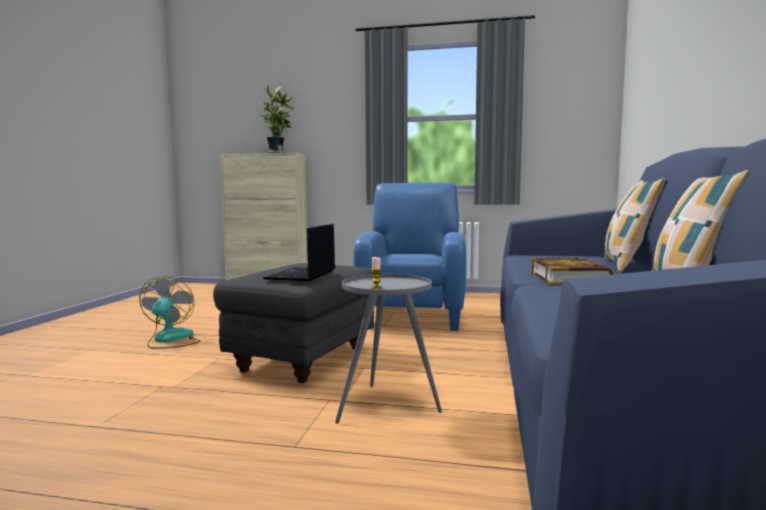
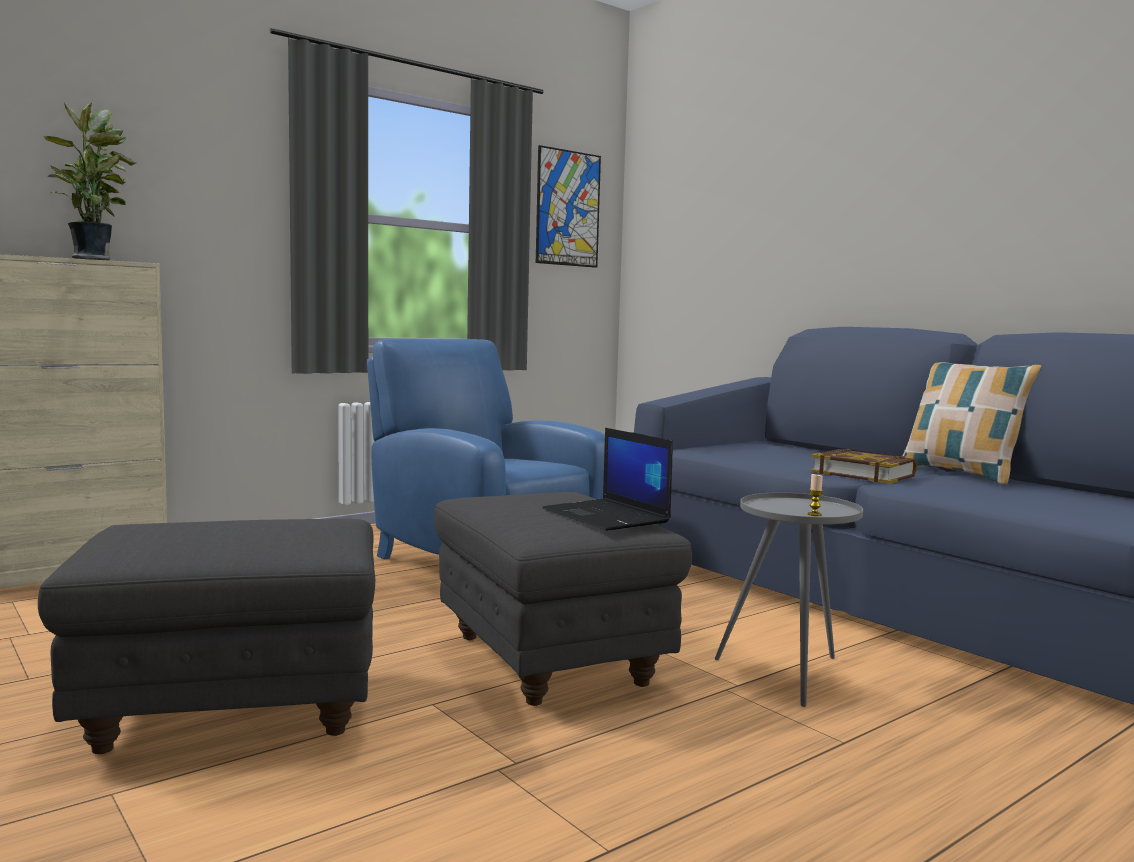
camera: 50 degrees left, 0 degrees up
(170, 340) = (229, 713): fan -> grey ottoman
(566, 92) = (568, 208): none -> picture
(628, 266) = (813, 453): pillow -> none

